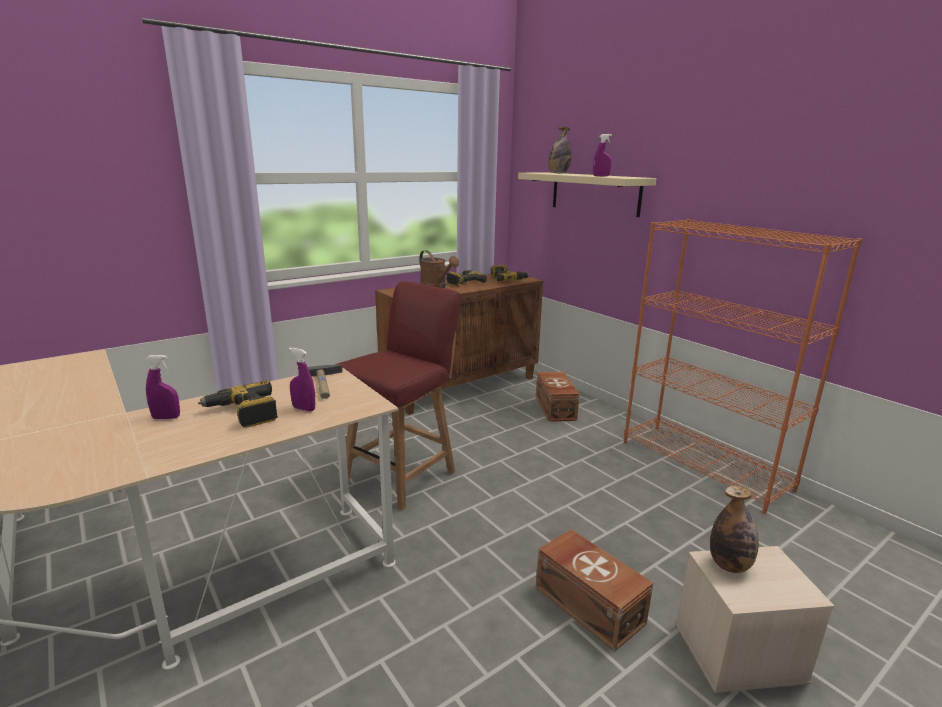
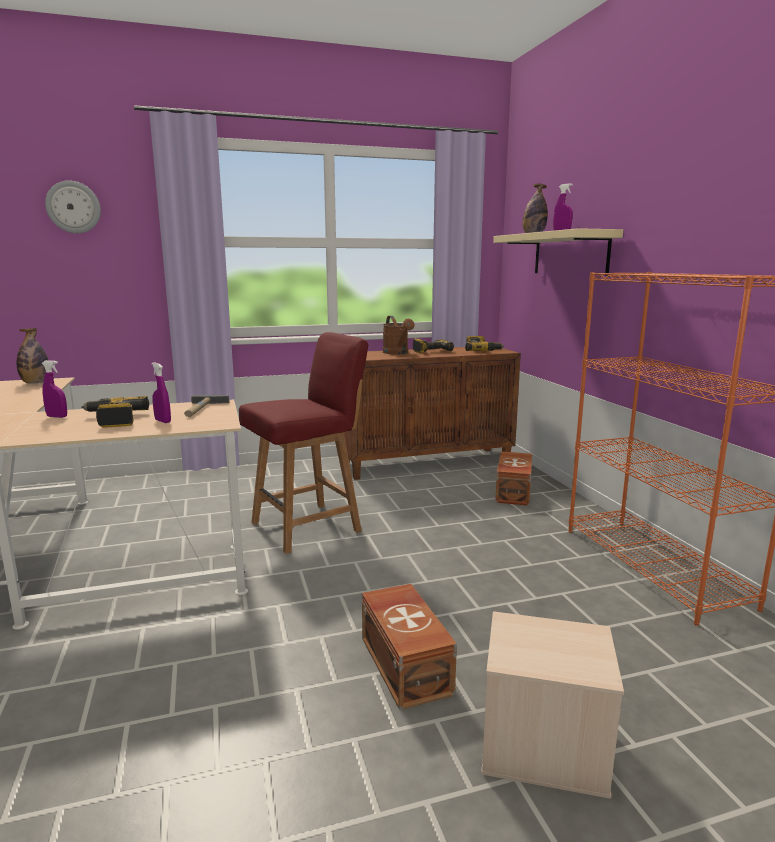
camera: 20 degrees right, 5 degrees down
(66, 139) = (73, 207): none -> wall clock
(729, 565) = (528, 631): bottle -> bottle (35, 383)

